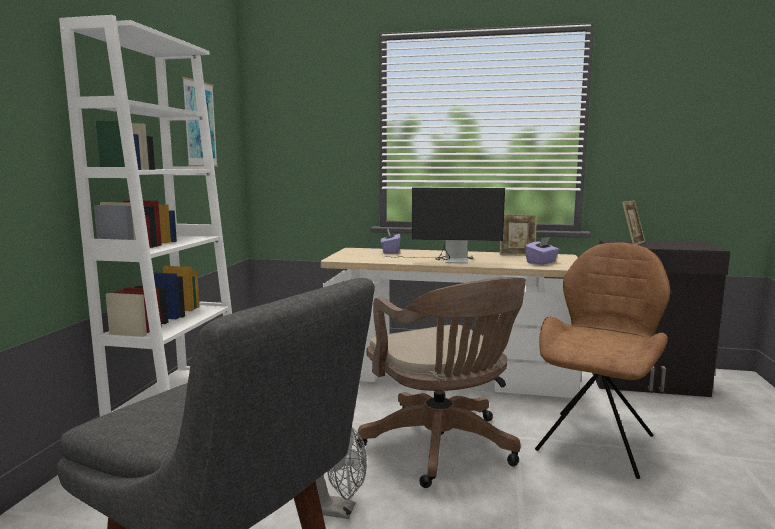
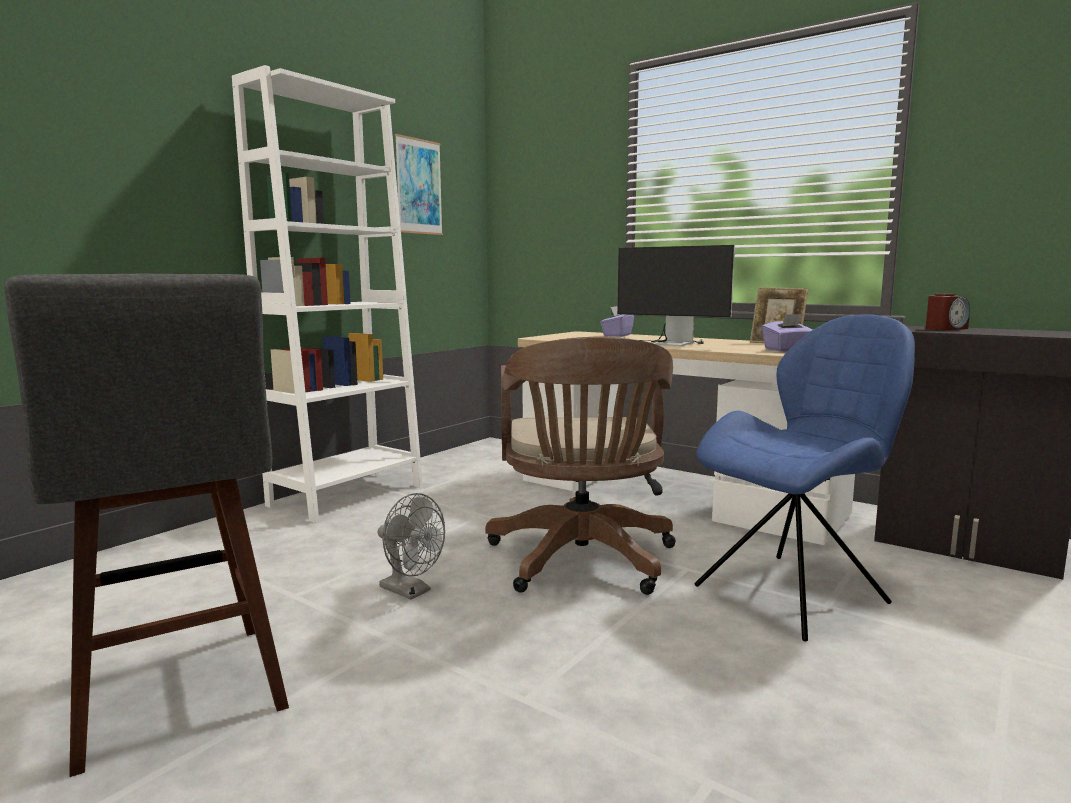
camera: 25 degrees right, 0 degrees up
(596, 441) = (795, 593): brown chair -> blue chair
(632, 243) = (945, 329): picture frame -> alarm clock

